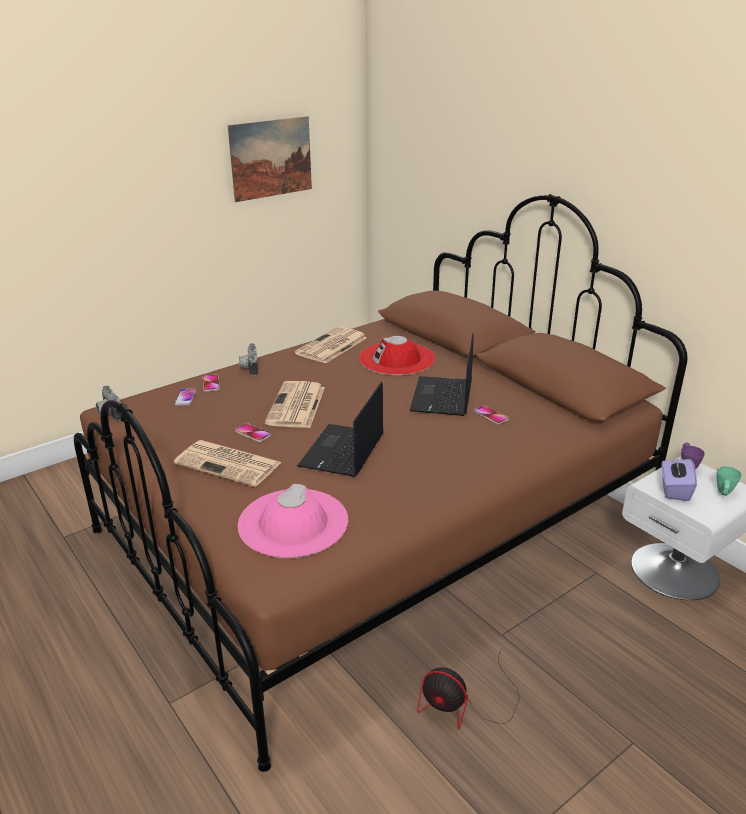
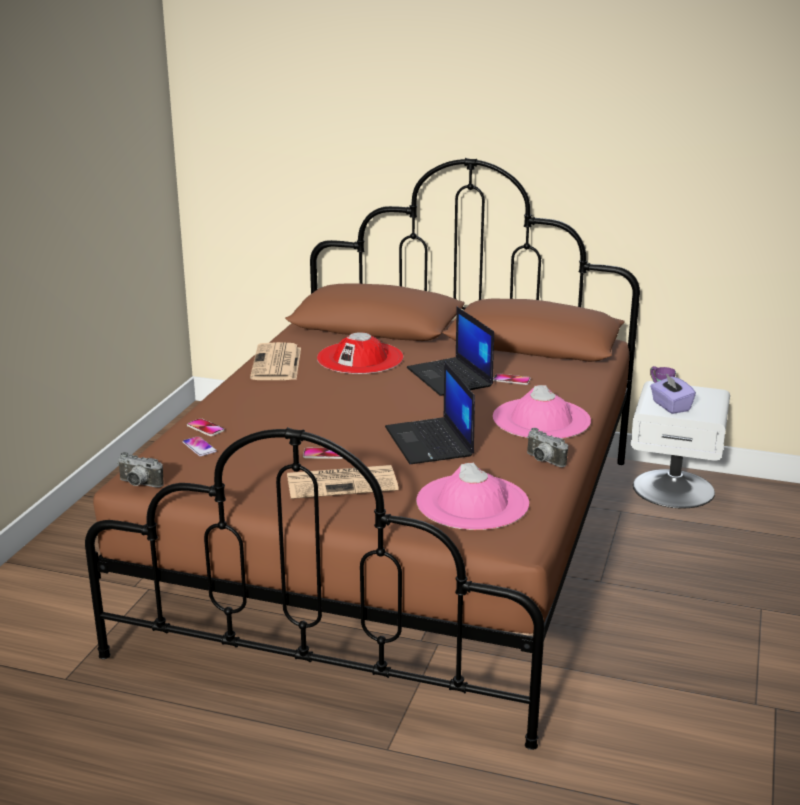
camera: 35 degrees left, 5 degrees down
(249, 368) = (222, 405): camera -> camera (543, 461)
(271, 158) = (104, 162): picture -> none
(296, 406) = (328, 421): newspaper -> none
(463, 463) = (541, 419): none -> pink hat
(464, 704) = (627, 638): fan -> none
(723, 494) = (705, 399): green mug -> none

